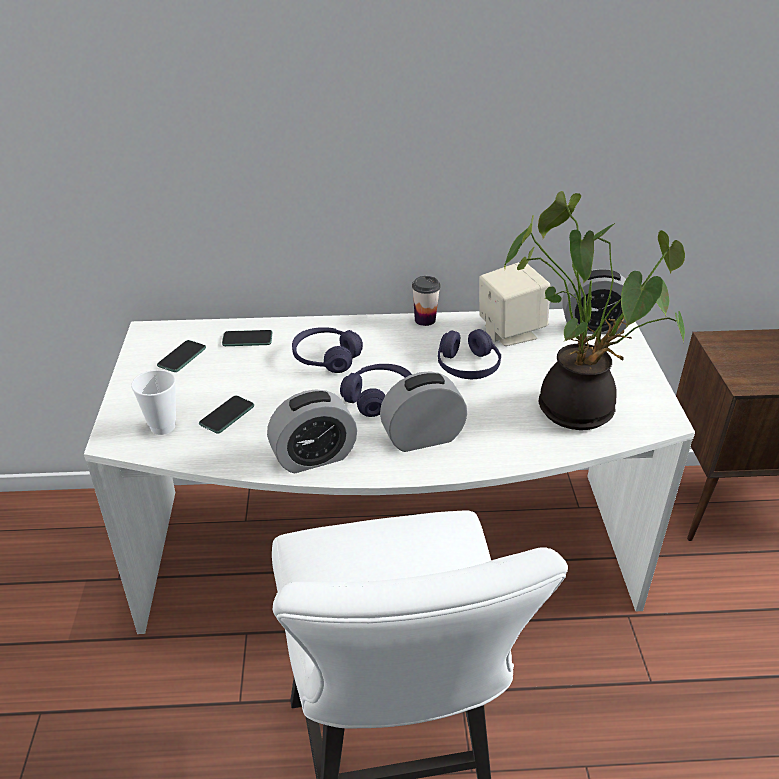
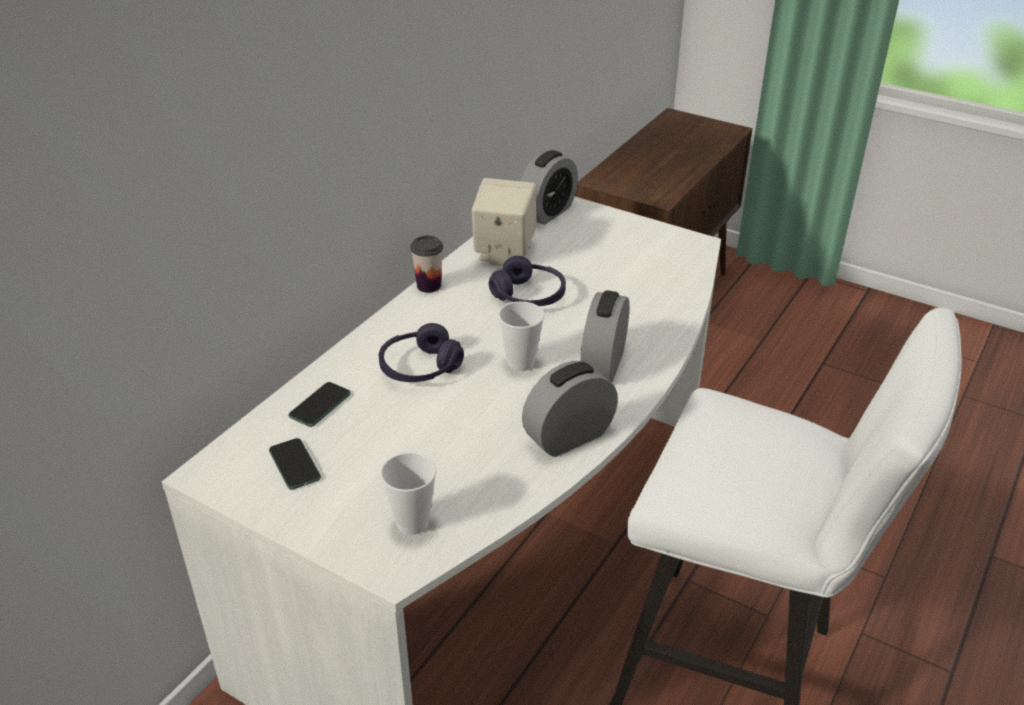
camera: 55 degrees left, 0 degrees up
(227, 415) = (442, 469): phone -> none
(314, 457) = (569, 437): alarm clock -> alarm clock turned 135 degrees counterclockwise
(379, 398) = (520, 363): purple headphones -> cup
(579, 406) = (641, 270): potted plant -> none

